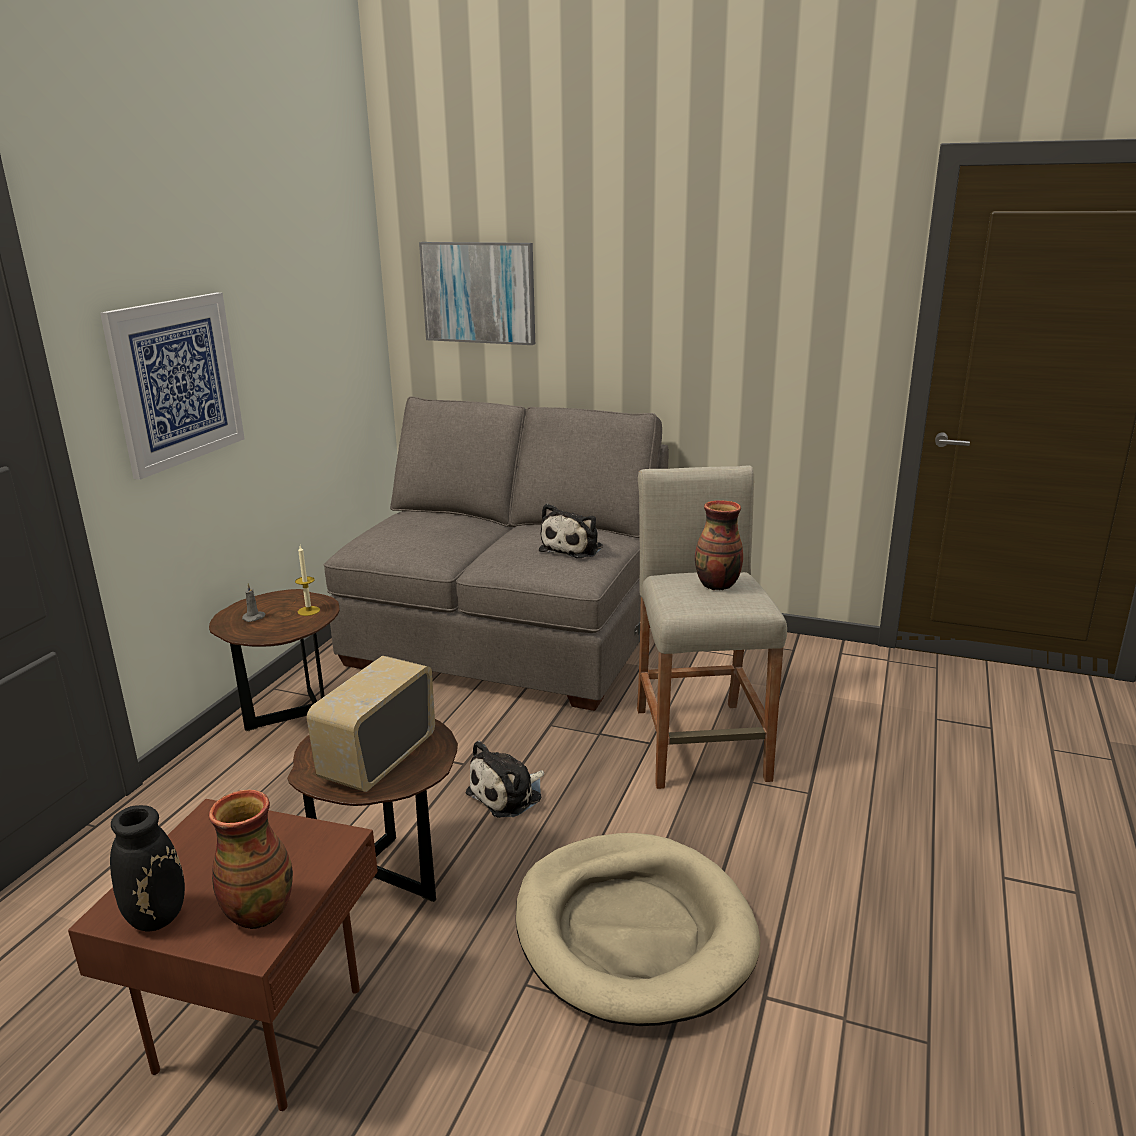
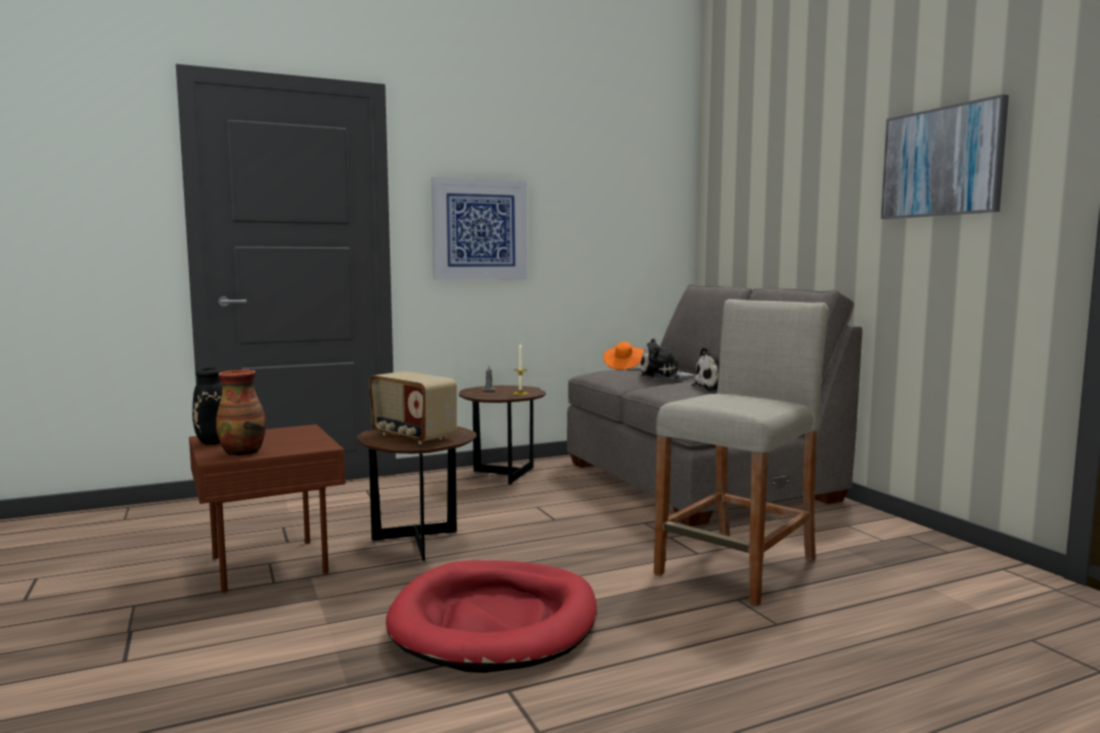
camera: 45 degrees right, 15 degrees down
(377, 759) = (412, 436): radio -> radio turned 120 degrees counterclockwise
(381, 527) = (623, 367): none -> orange hat
(479, 292) = (746, 203): picture -> picture (942, 162)
(508, 794) = (551, 540): plush toy -> plush toy (662, 376)
(633, 931) = (495, 622): beige dog bed -> red dog bed
(717, 585) = (745, 398): vase -> none

